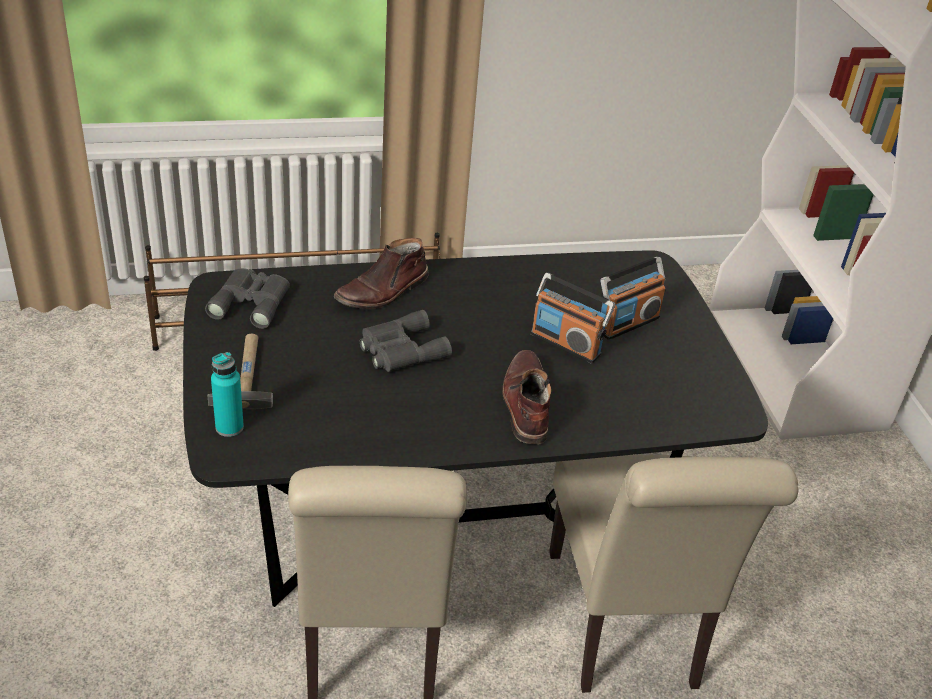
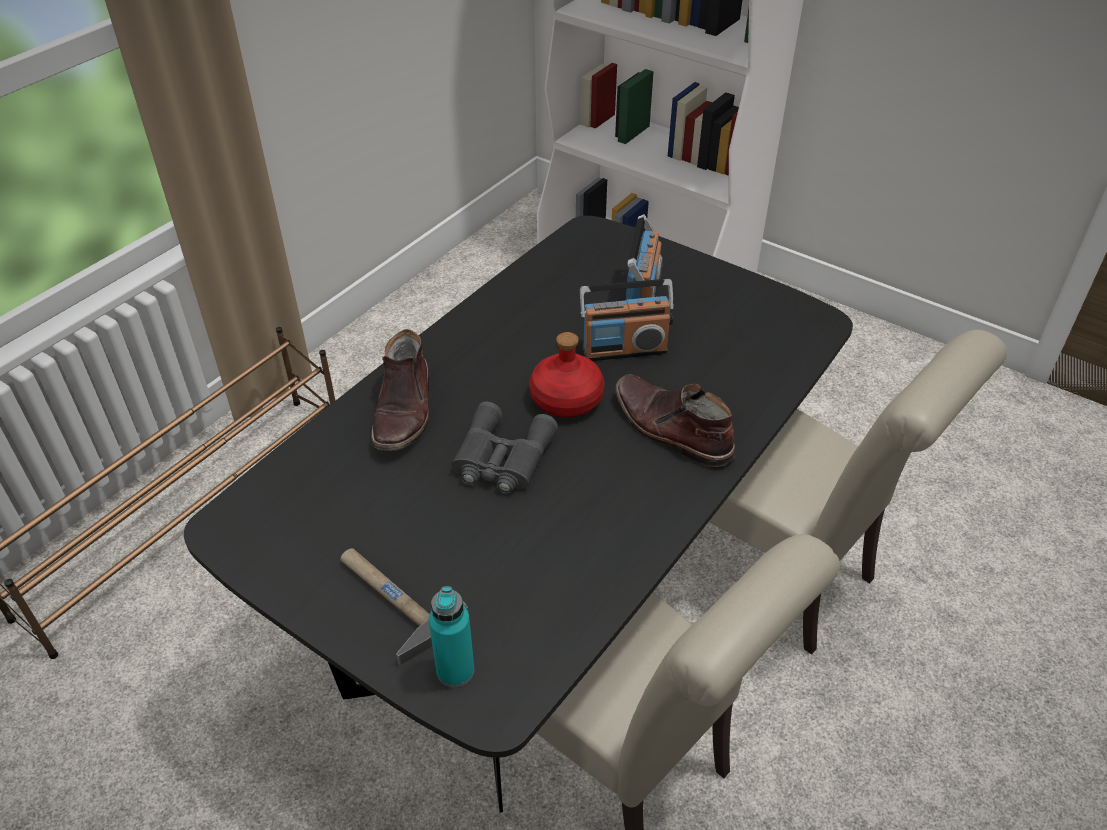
camera: 40 degrees left, 5 degrees up
(252, 302) = (287, 516): grey binoculars -> none
(485, 346) = (565, 399): none -> red bottle

